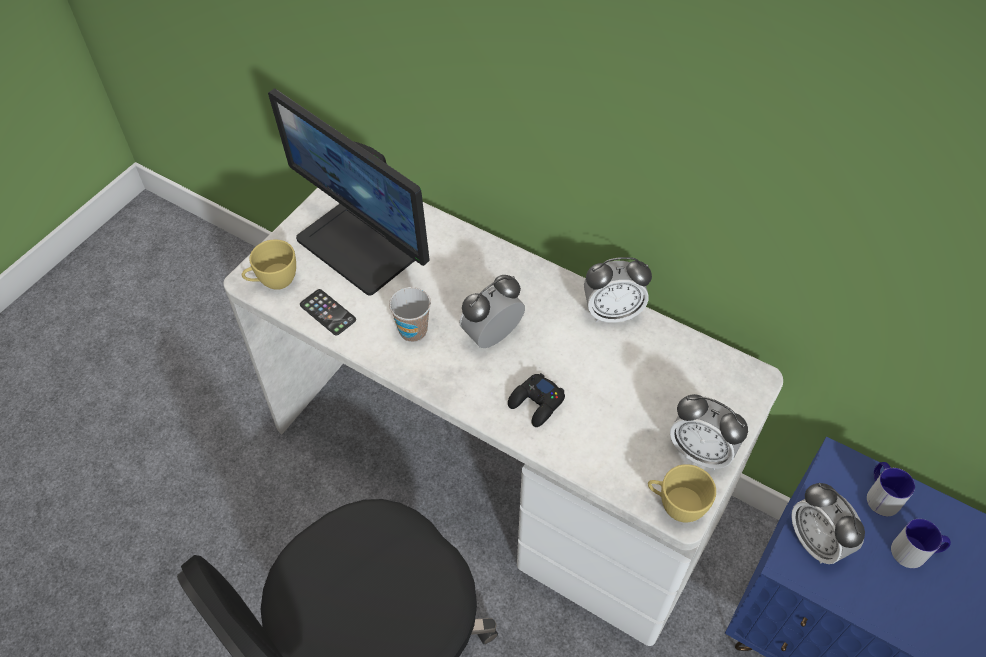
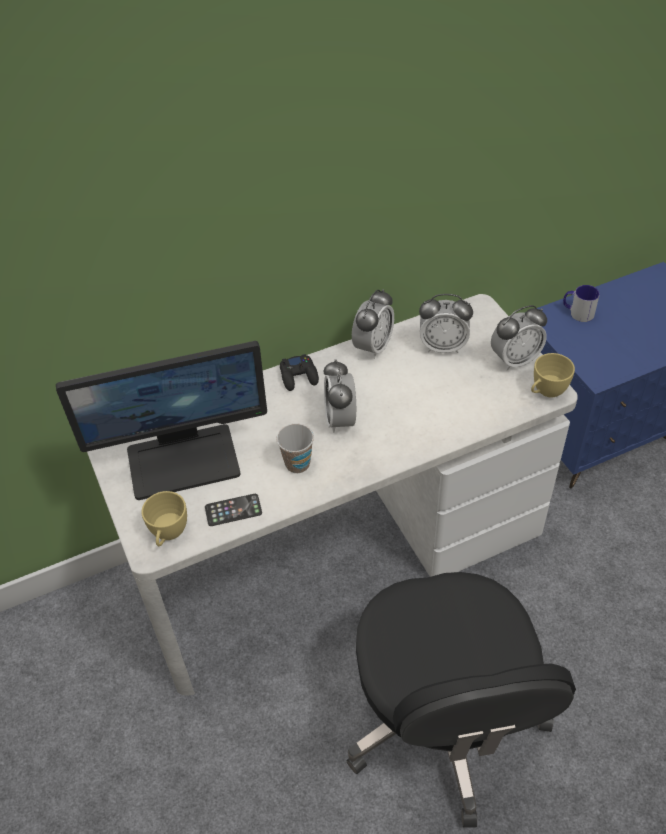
camera: 55 degrees left, 5 degrees down
(536, 403) = (417, 423): black game controller -> black game controller (299, 376)
(816, 541) = (590, 357): alarm clock -> alarm clock (443, 346)
(915, 552) = (623, 320): mug -> none

